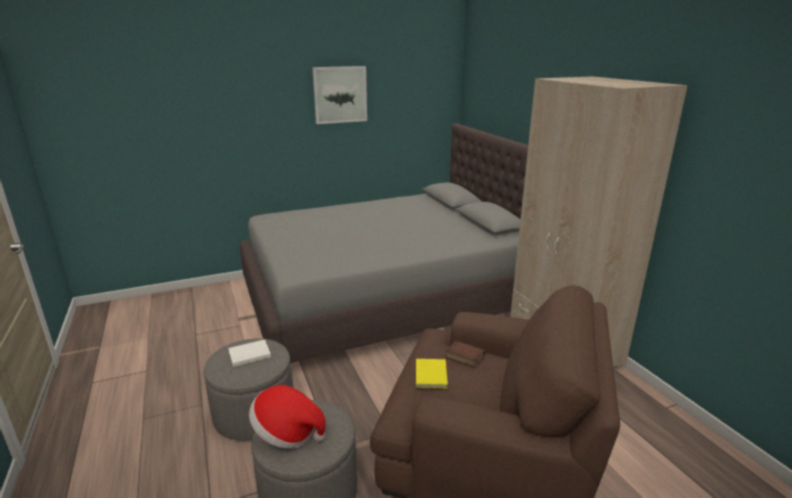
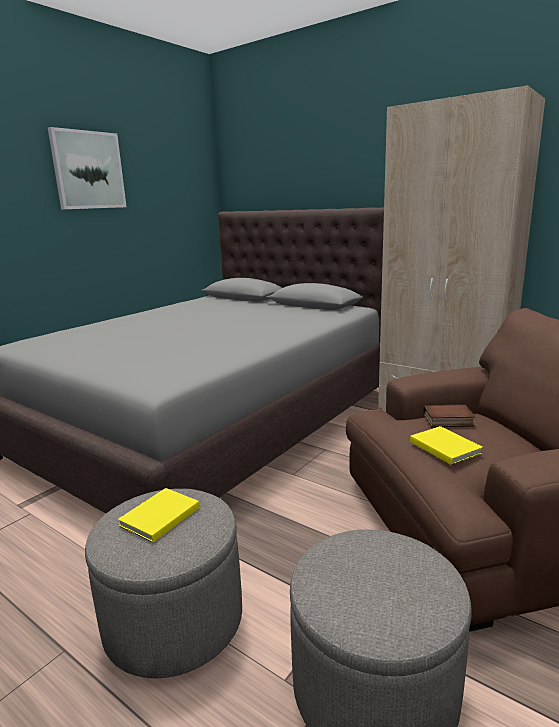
camera: 30 degrees left, 5 degrees down
(248, 354) = (158, 517): white book -> yellow book
(287, 433) = (361, 593): hat -> none

